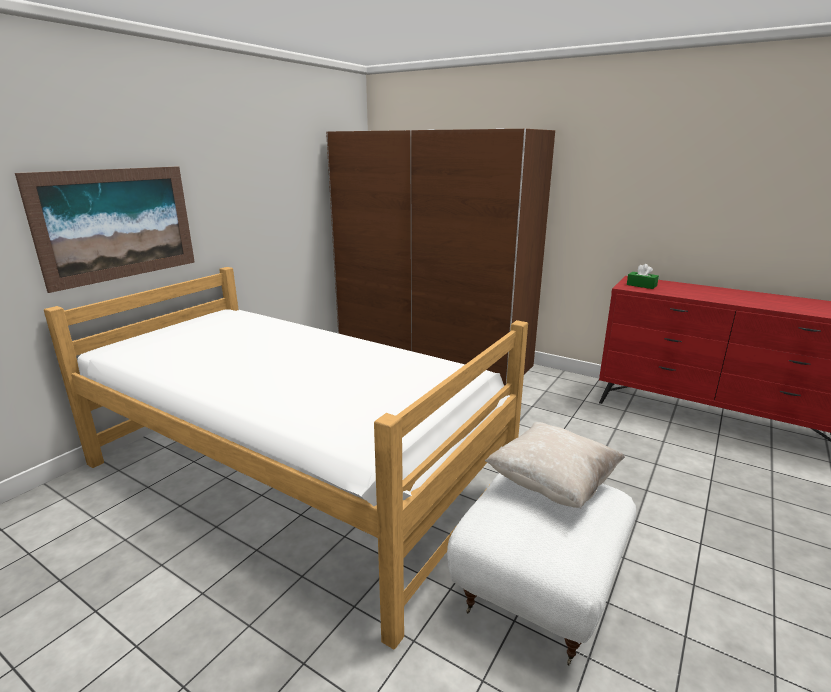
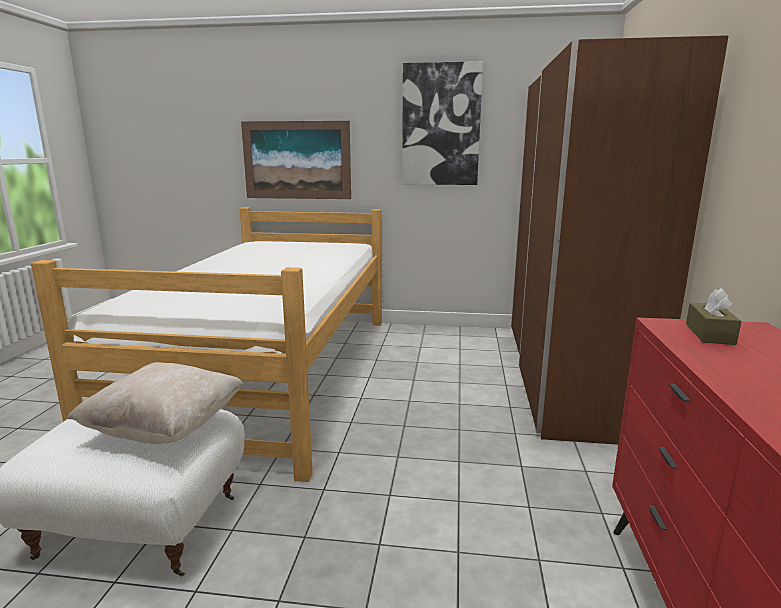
camera: 65 degrees right, 5 degrees down
(265, 168) = (441, 125): none -> picture
(641, 285) = (709, 334): green tissue box -> brown tissue box

